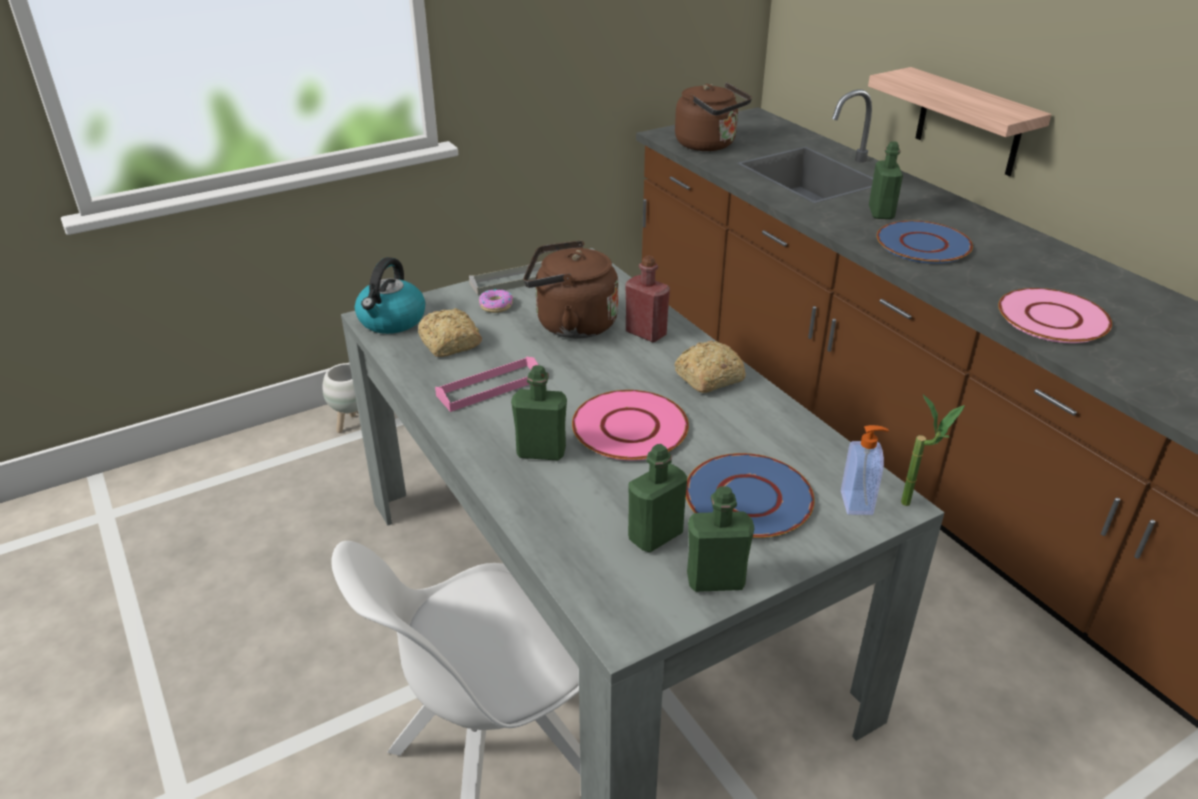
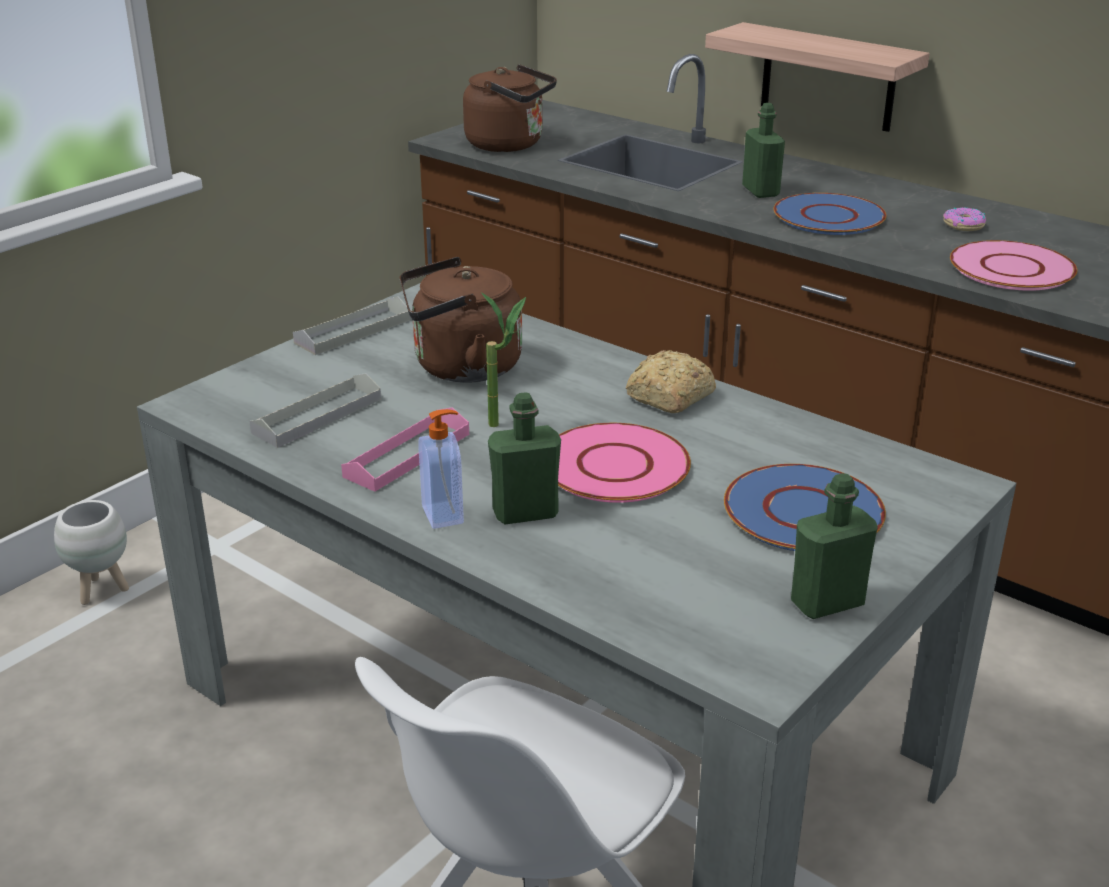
camera: 20 degrees left, 5 degrees down
(391, 321) = (217, 402): kettle -> none
(449, 344) = (317, 416): bread -> grey tray
(495, 306) = (348, 363): donut -> donut (963, 225)
(646, 333) = (561, 362): red bottle -> none
(655, 536) = (726, 573): green bottle -> none
(858, 503) = (923, 492): soap dispenser -> soap dispenser (444, 515)
(915, 505) = (983, 481): potted plant -> potted plant (504, 424)

